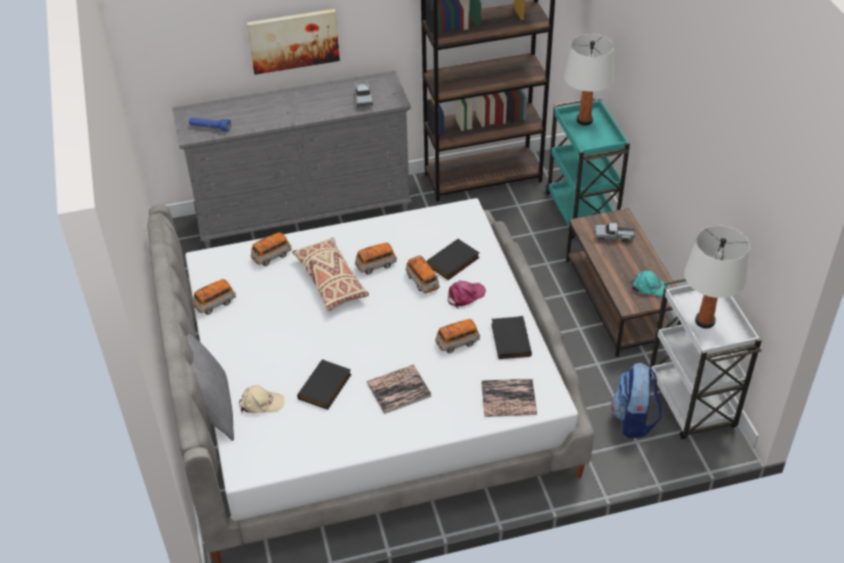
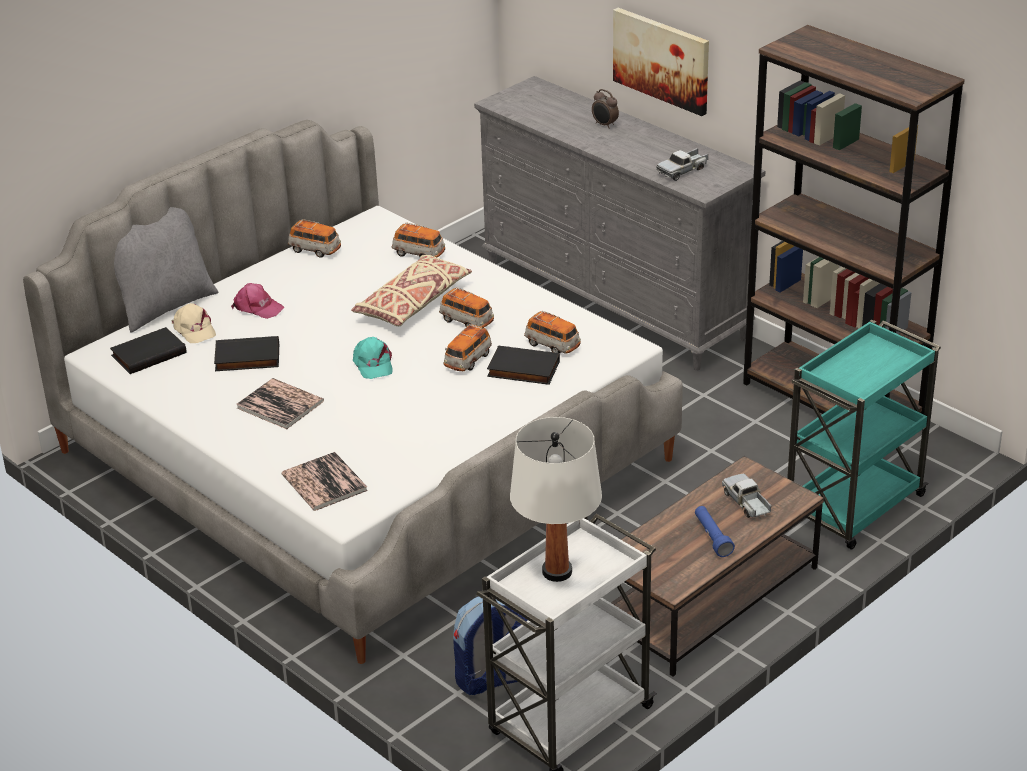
camera: 60 degrees right, 10 degrees down
(210, 128) = (522, 107): blue flashlight -> blue flashlight (712, 537)
(273, 105) = (604, 125): none -> alarm clock
(457, 343) = (387, 418): toy car -> toy car (552, 345)
(465, 296) = (471, 397): pink cap -> pink cap (257, 307)
(509, 340) = (423, 452): black book -> black book (148, 353)
(584, 120) = (882, 357): white table lamp -> none
(649, 287) = (674, 563): turquoise cap -> turquoise cap (373, 364)

